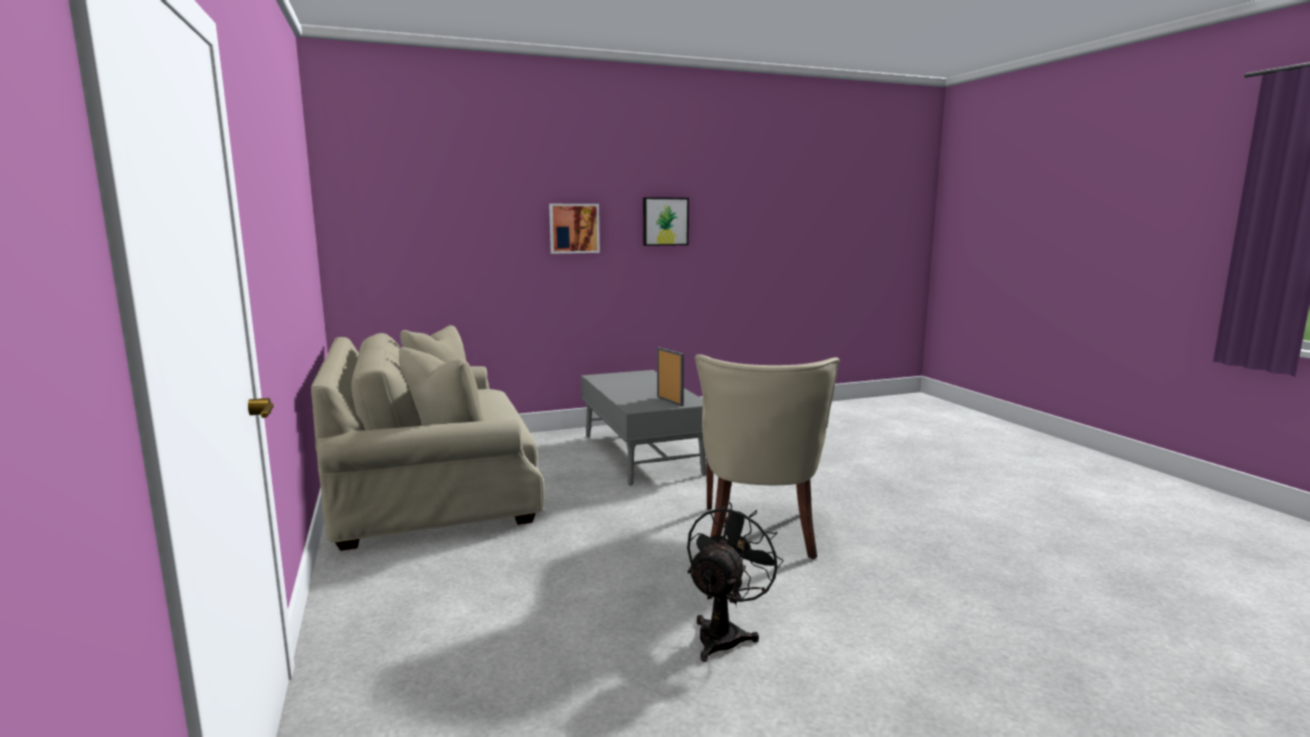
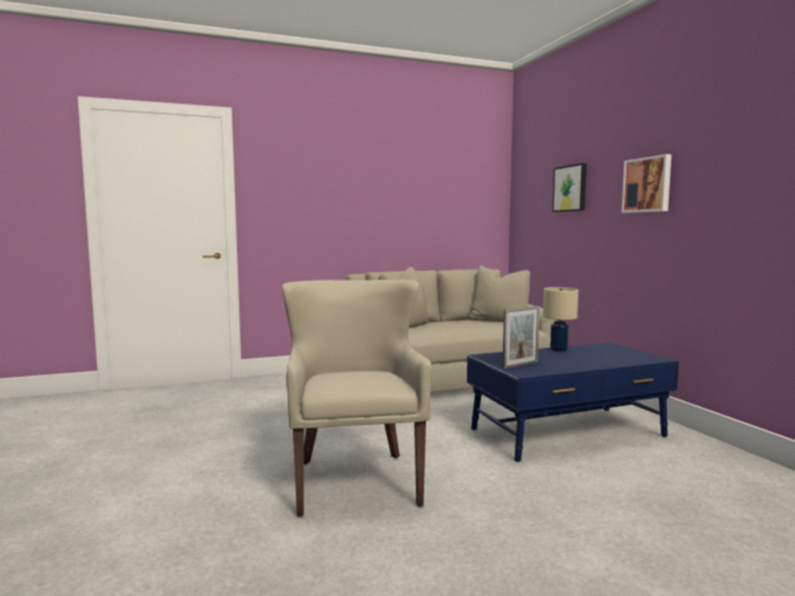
camera: 90 degrees right, 5 degrees down
(610, 388) = (559, 349): none -> beige table lamp
(641, 454) = (568, 432): grey coffee table -> blue coffee table
(665, 221) = (751, 165): picture -> picture (570, 188)
(725, 634) = (194, 458): black fan -> none
(758, 533) = (355, 481): beige armchair -> beige armchair turned 75 degrees clockwise

